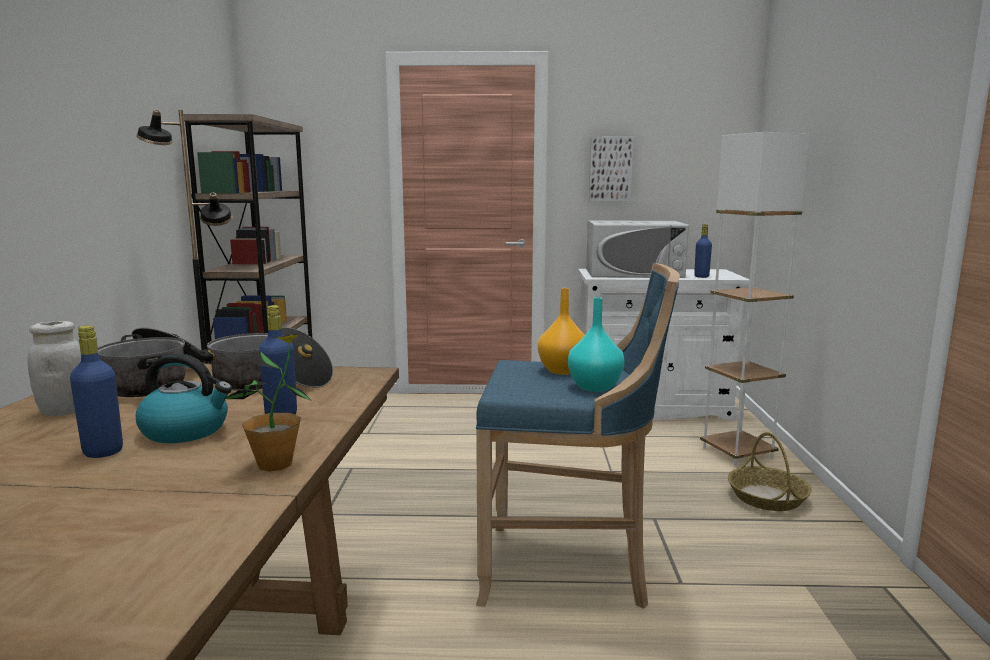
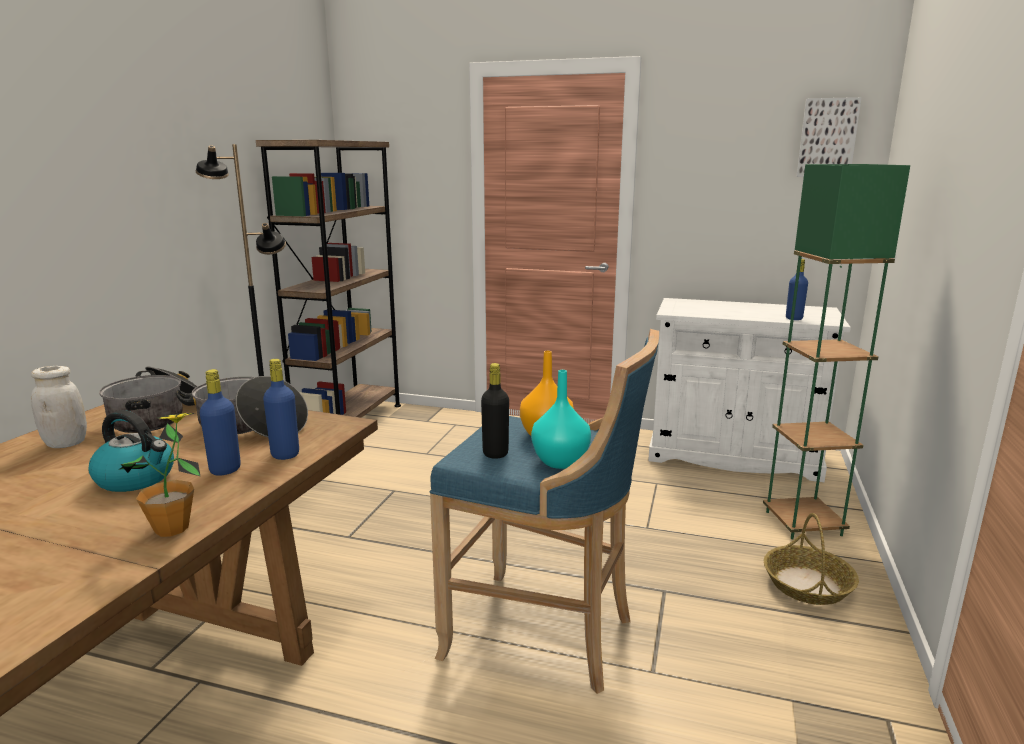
camera: 15 degrees right, 5 degrees up
(103, 452) = (57, 494): blue bottle -> blue bottle (285, 454)
(530, 386) = (495, 453): none -> black bottle
(610, 169) = (705, 189): picture -> picture (827, 138)
(634, 273) = (719, 308): white microwave -> none
(737, 452) = (803, 523): white floor lamp -> green floor lamp

